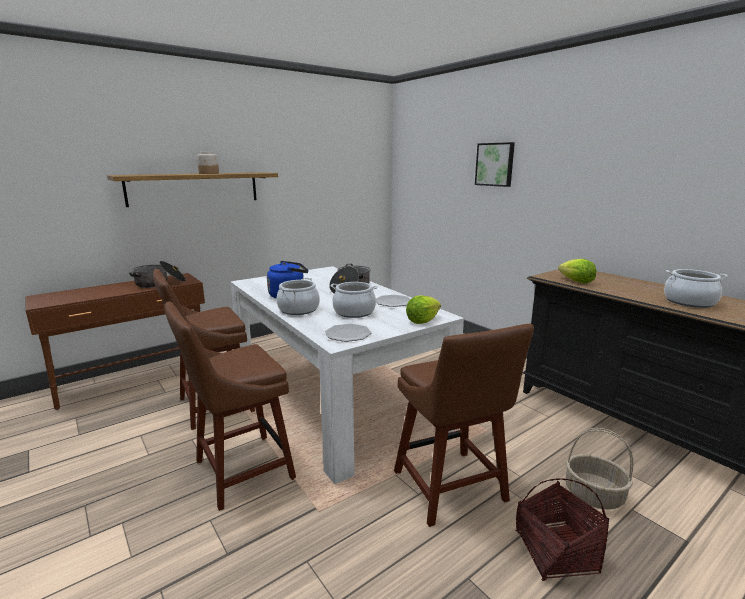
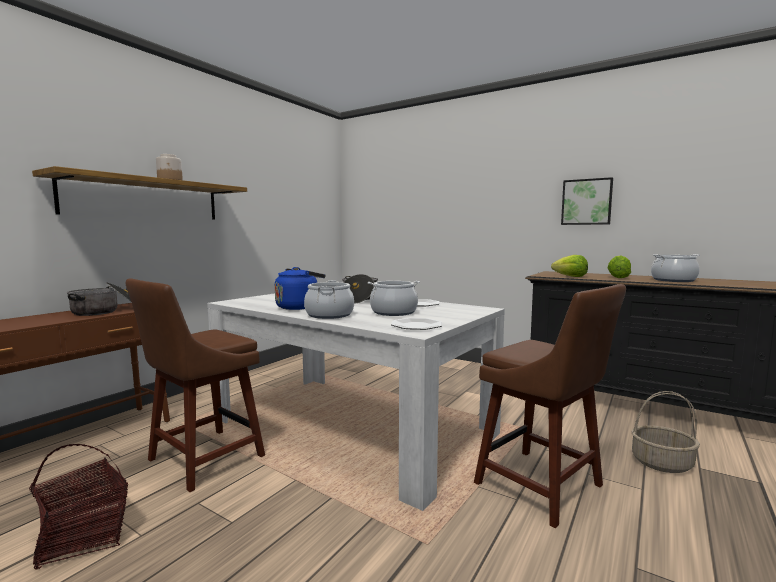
camera: 20 degrees left, 10 degrees down
(238, 471) = (291, 525): brown chair -> none
(422, 321) = (472, 312): lettuce -> lettuce (618, 277)
(495, 164) = (458, 187): picture -> picture (586, 202)
(555, 552) = (681, 519): basket -> basket (84, 536)

